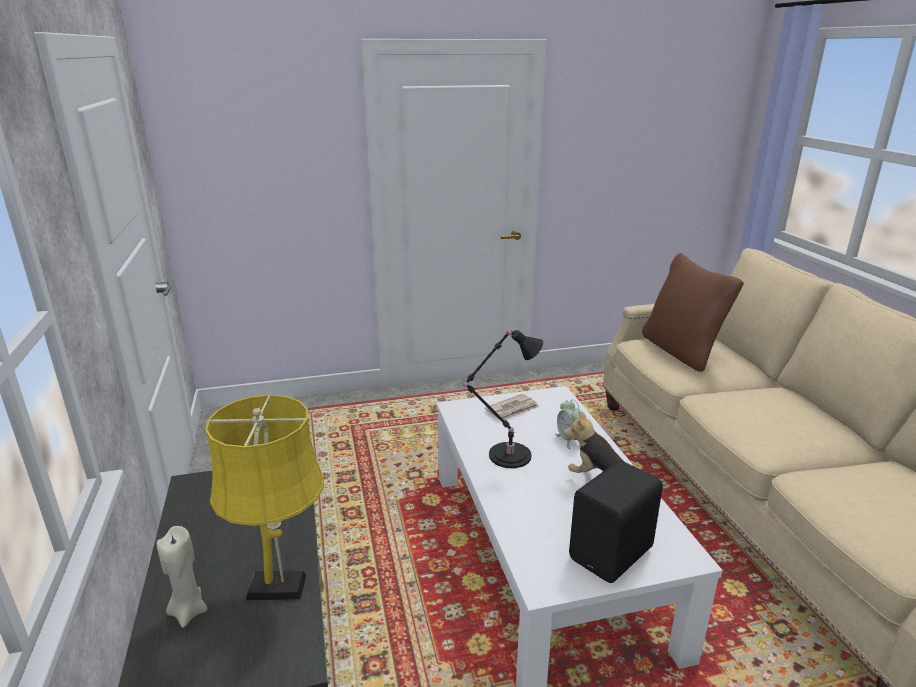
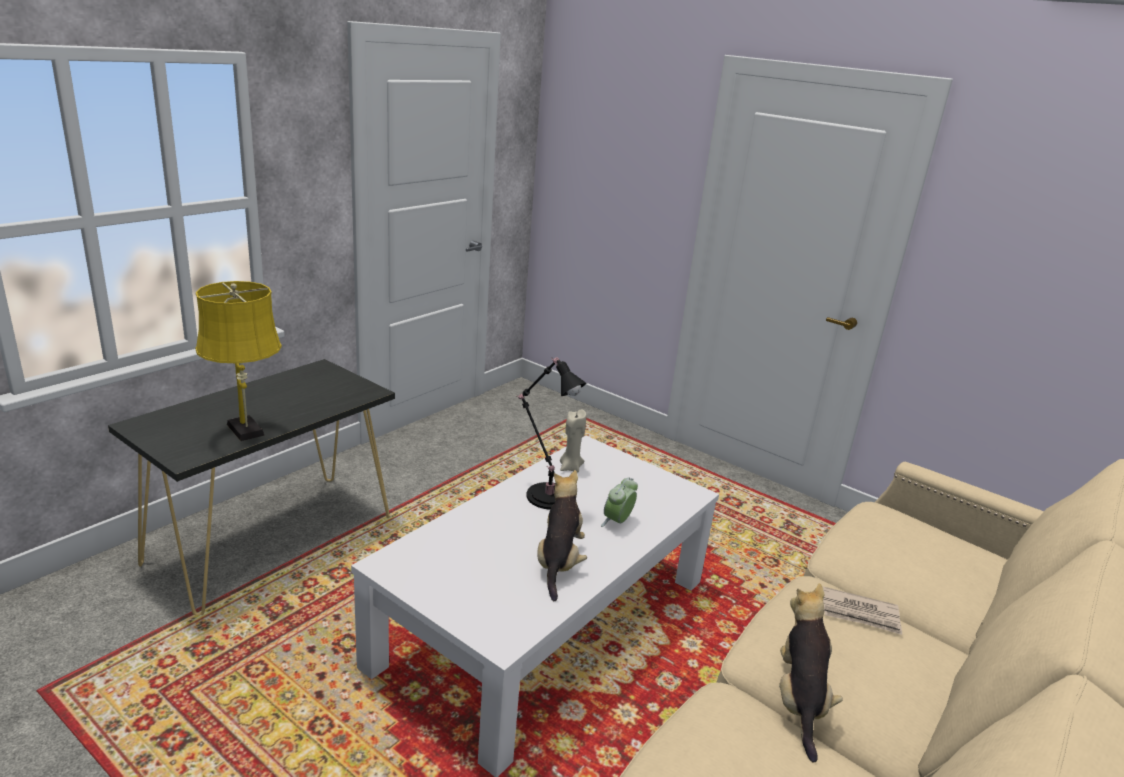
camera: 50 degrees right, 0 degrees up
(188, 611) = (205, 412): beige candle -> beige candle (570, 467)
(513, 409) = (627, 476): newspaper -> newspaper (860, 614)
(613, 554) = (462, 592): black speaker -> none
(681, 351) = (908, 544): brown pillow -> none
(812, 454) = (799, 700): none -> plush toy

